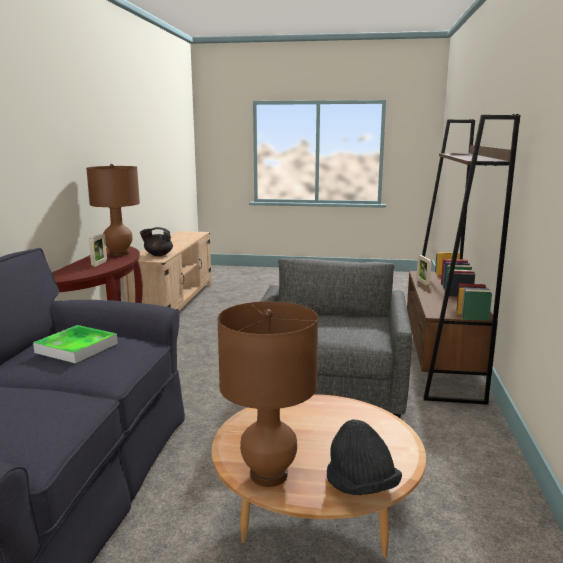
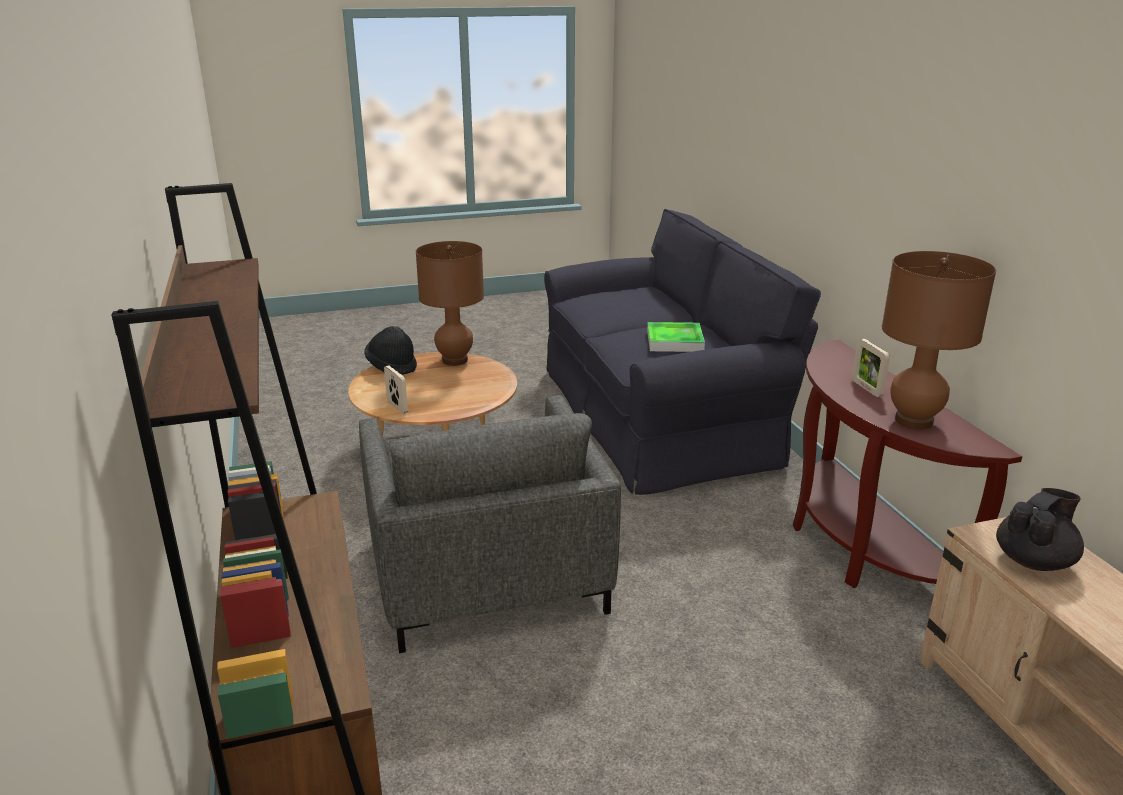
camera: 155 degrees right, 10 degrees up
(422, 282) = (335, 626): picture frame -> picture frame (397, 407)

